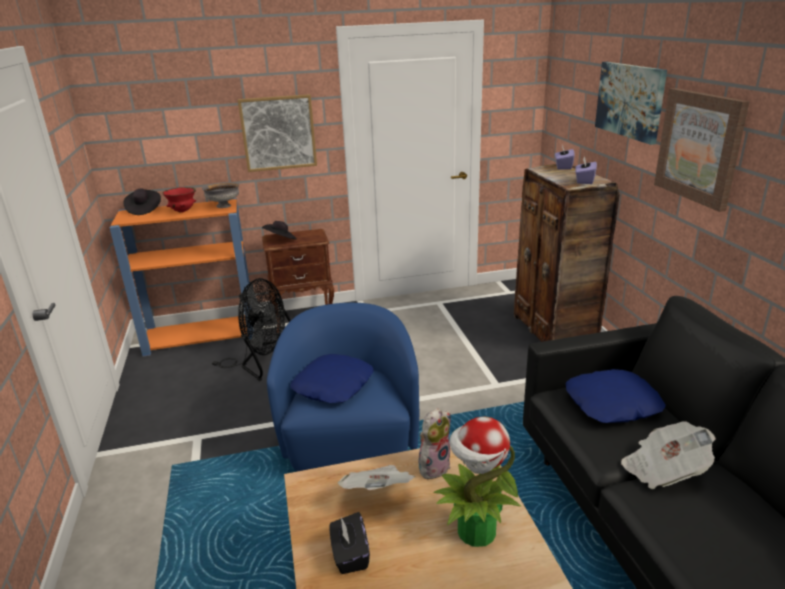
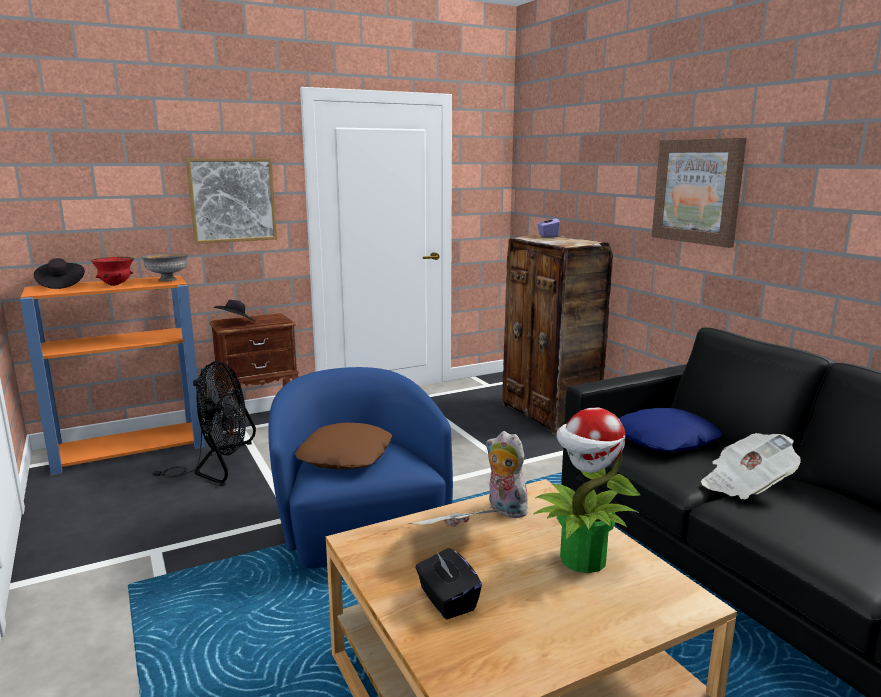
camera: 15 degrees left, 10 degrees down
(334, 386) = (346, 456): blue pillow -> brown pillow
(433, 466) = (504, 509): plush toy -> plush toy turned 75 degrees counterclockwise
(584, 181) = (577, 242): purple tissue box -> none
(630, 100) = (614, 161): picture -> none

